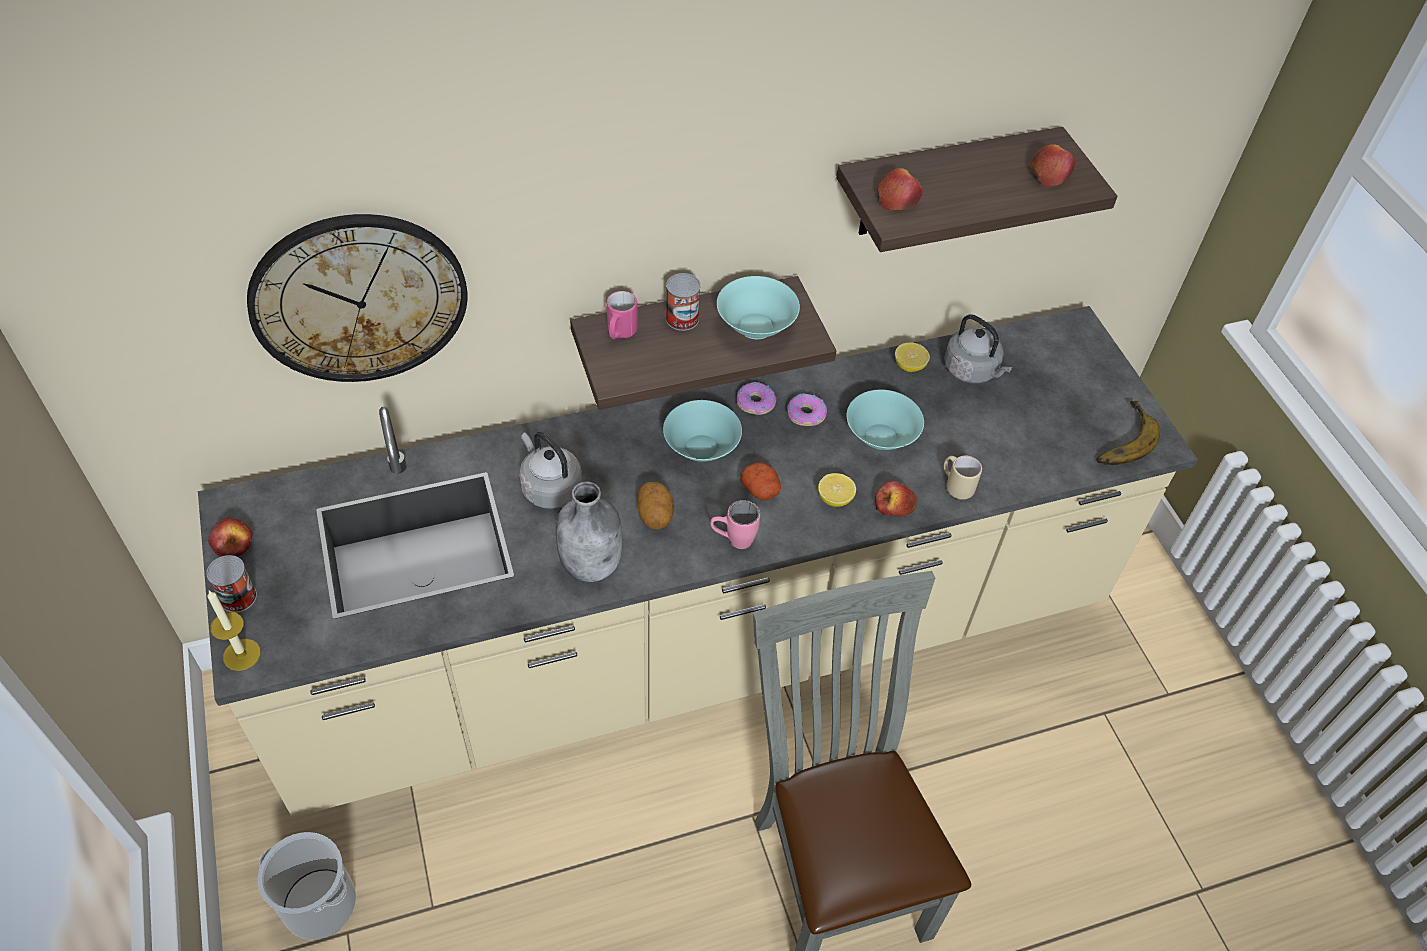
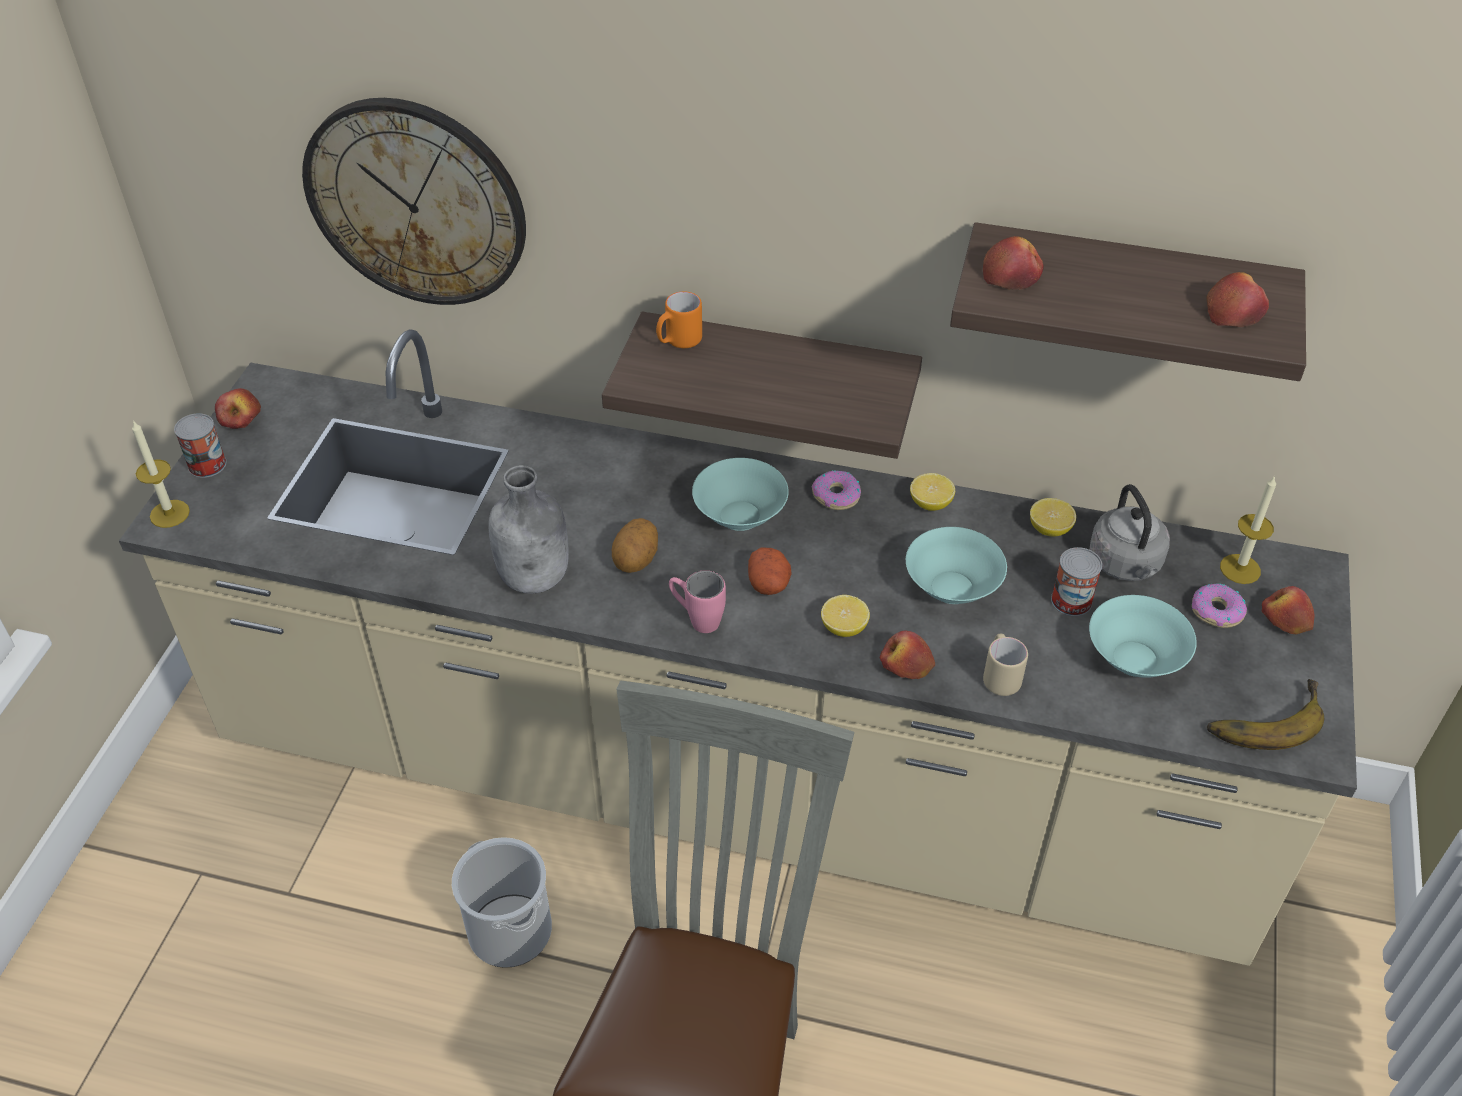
camera: 35 degrees right, 5 degrees down
(319, 903) = (198, 833): bucket -> bucket (510, 930)
(549, 487) = (555, 489): grey kettle -> none
(620, 333) = (678, 342): pink mug -> orange mug
(682, 318) = (755, 352): can -> can (1071, 601)
(756, 327) = (829, 388): turquoise bowl -> turquoise bowl (1135, 660)
(806, 414) = (883, 530): donut -> donut (1216, 611)
(821, 381) = (930, 503): none -> lemon
(1038, 343) = (1240, 569): none -> candle
(1087, 367) = (1285, 620): none -> apple

